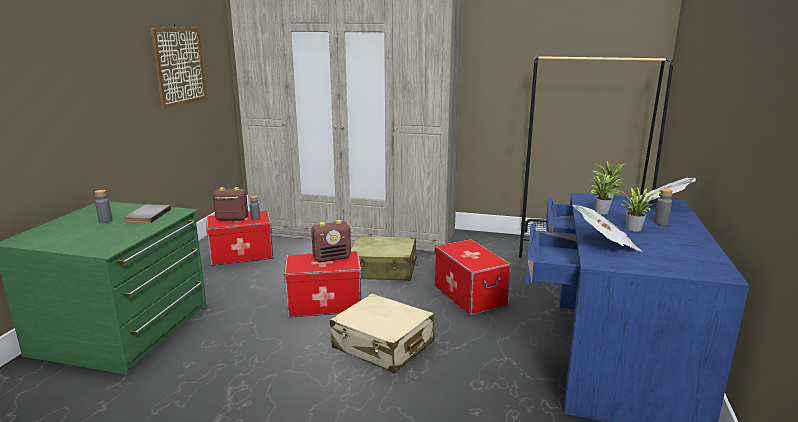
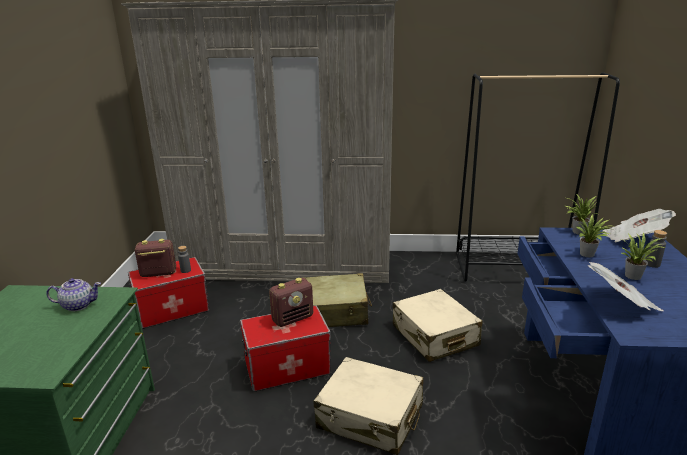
camera: 10 degrees left, 5 degrees up
(105, 221) = (28, 321): grey bottle -> none
(146, 215) = (78, 305): grey book -> teapot
(179, 64) = (75, 101): picture -> none
(470, 295) = (434, 336): storage box -> beige suitcase

